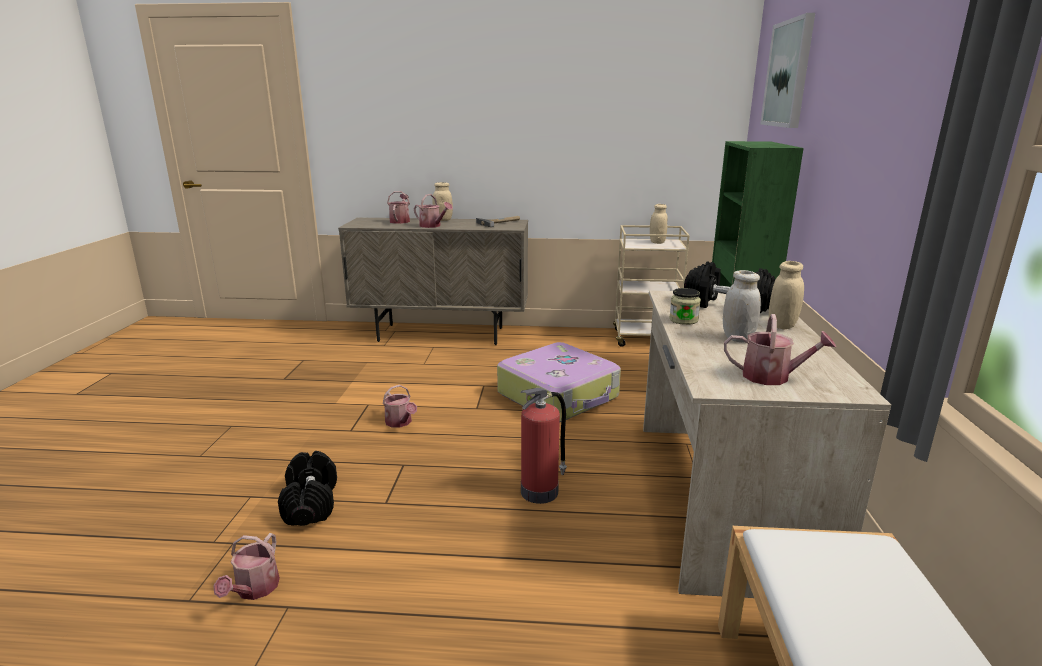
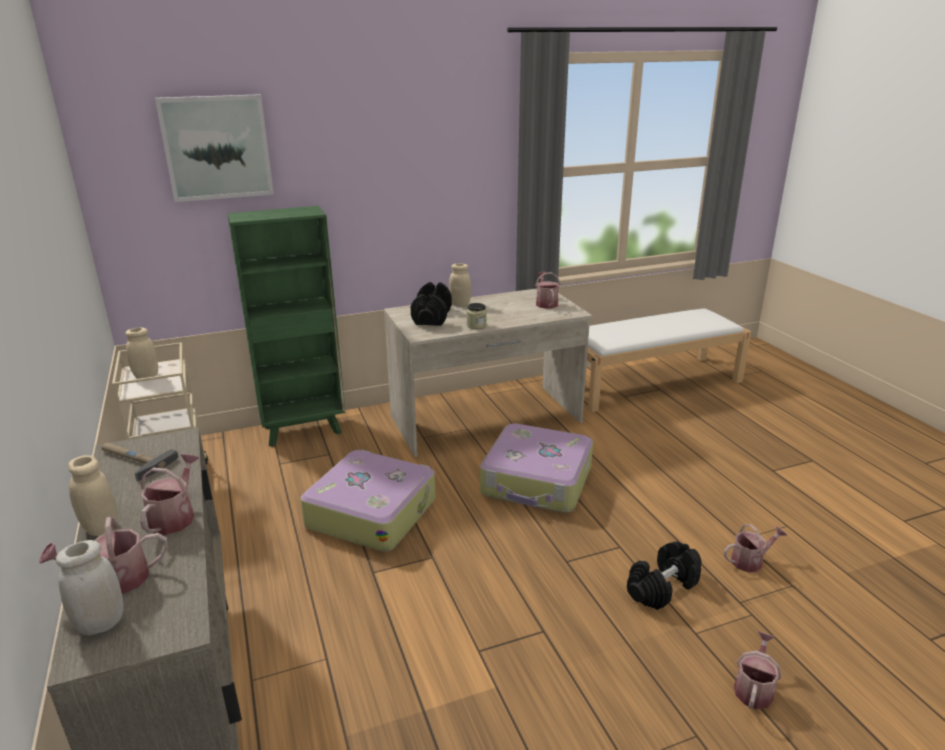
camera: 115 degrees left, 5 degrees up
(400, 423) = (500, 599): watering can -> watering can (754, 688)
(541, 491) = (537, 481): fire extinguisher -> suitcase
(737, 338) = (496, 312): white jar -> white jar (101, 624)

